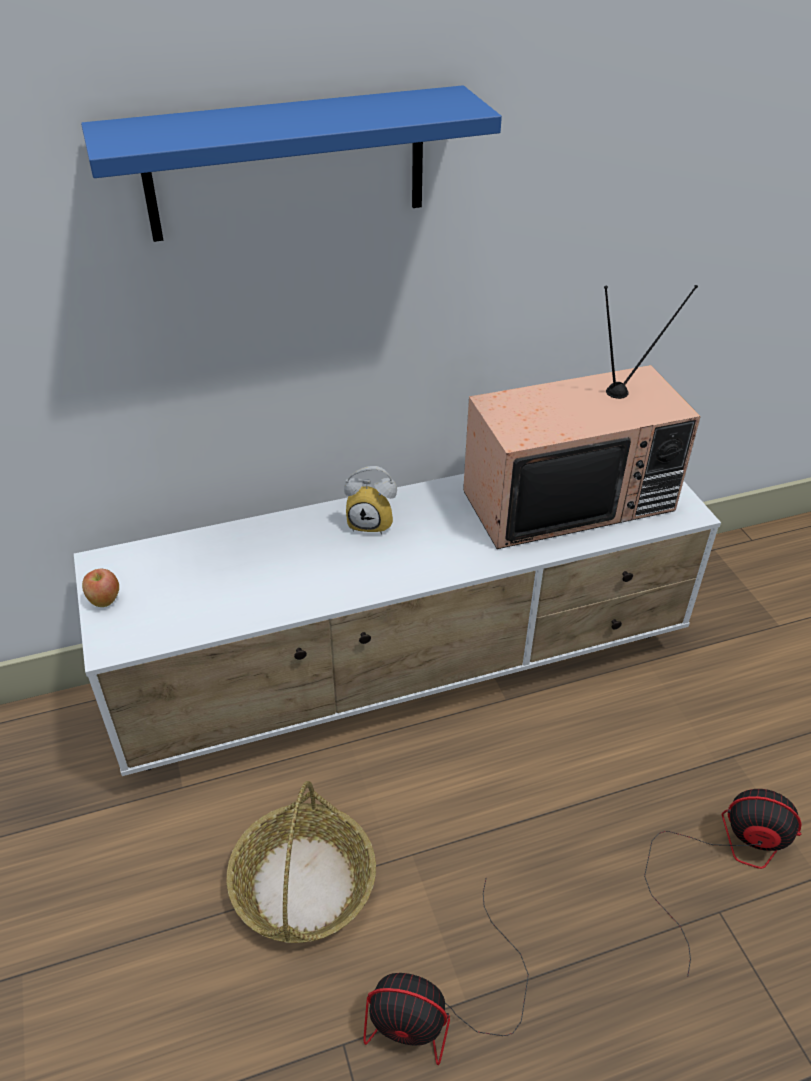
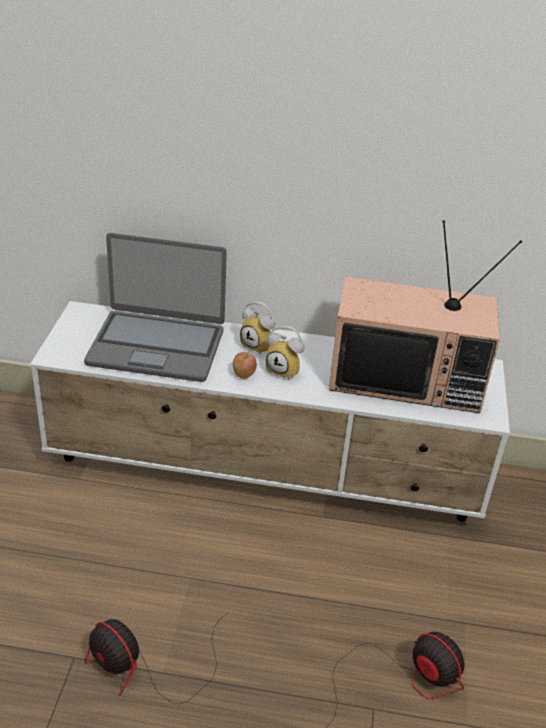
camera: 25 degrees right, 5 degrees down
(104, 600) = (67, 331): apple -> apple (243, 375)
(244, 574) = (157, 346): none -> laptop
(287, 165) = (244, 85): blue shelf -> none
(304, 885) = (112, 563): basket -> none
(427, 543) = (285, 370): none -> alarm clock

